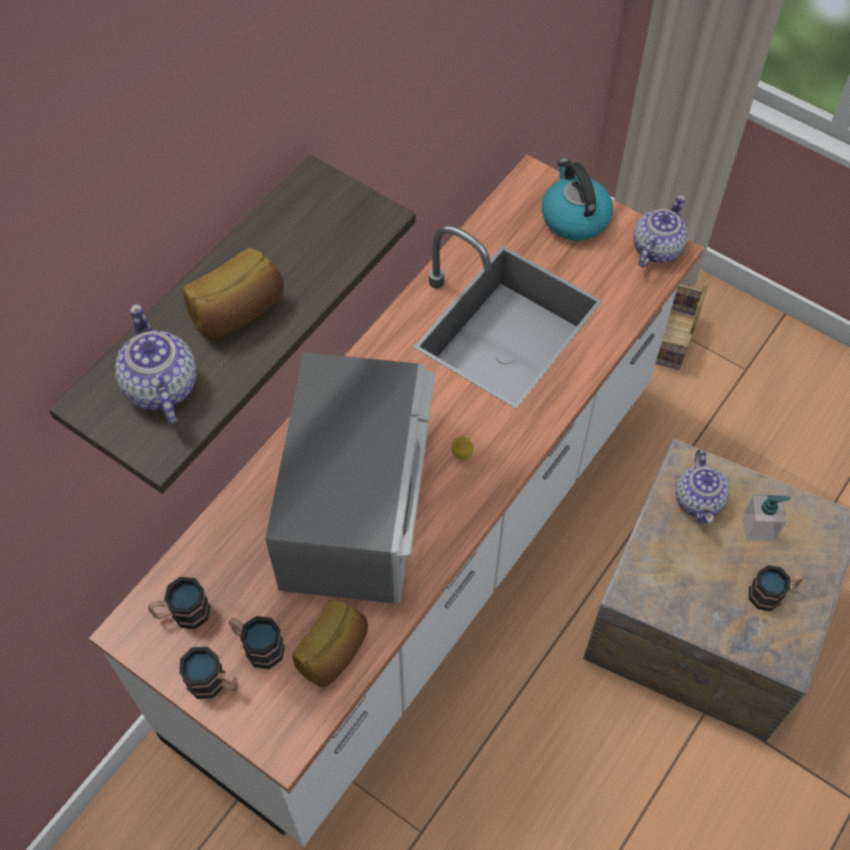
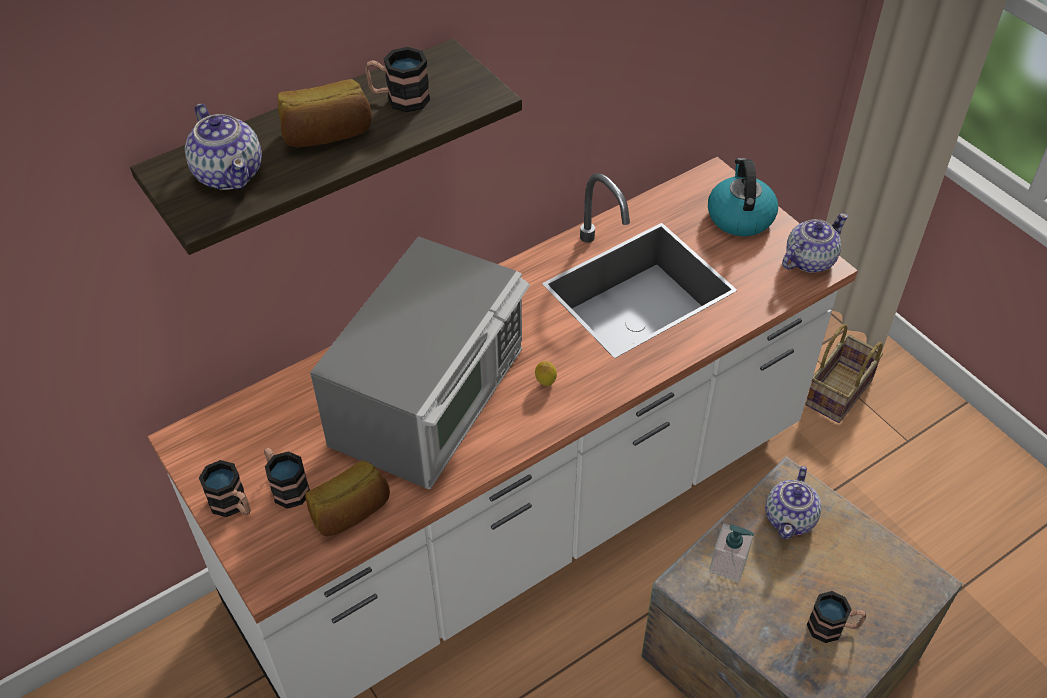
camera: 20 degrees right, 10 degrees down
(160, 387) = (229, 173): teapot -> teapot turned 150 degrees clockwise
(182, 613) = (235, 440): mug -> mug (399, 99)
(759, 527) = (843, 561): soap dispenser -> soap dispenser (728, 565)

